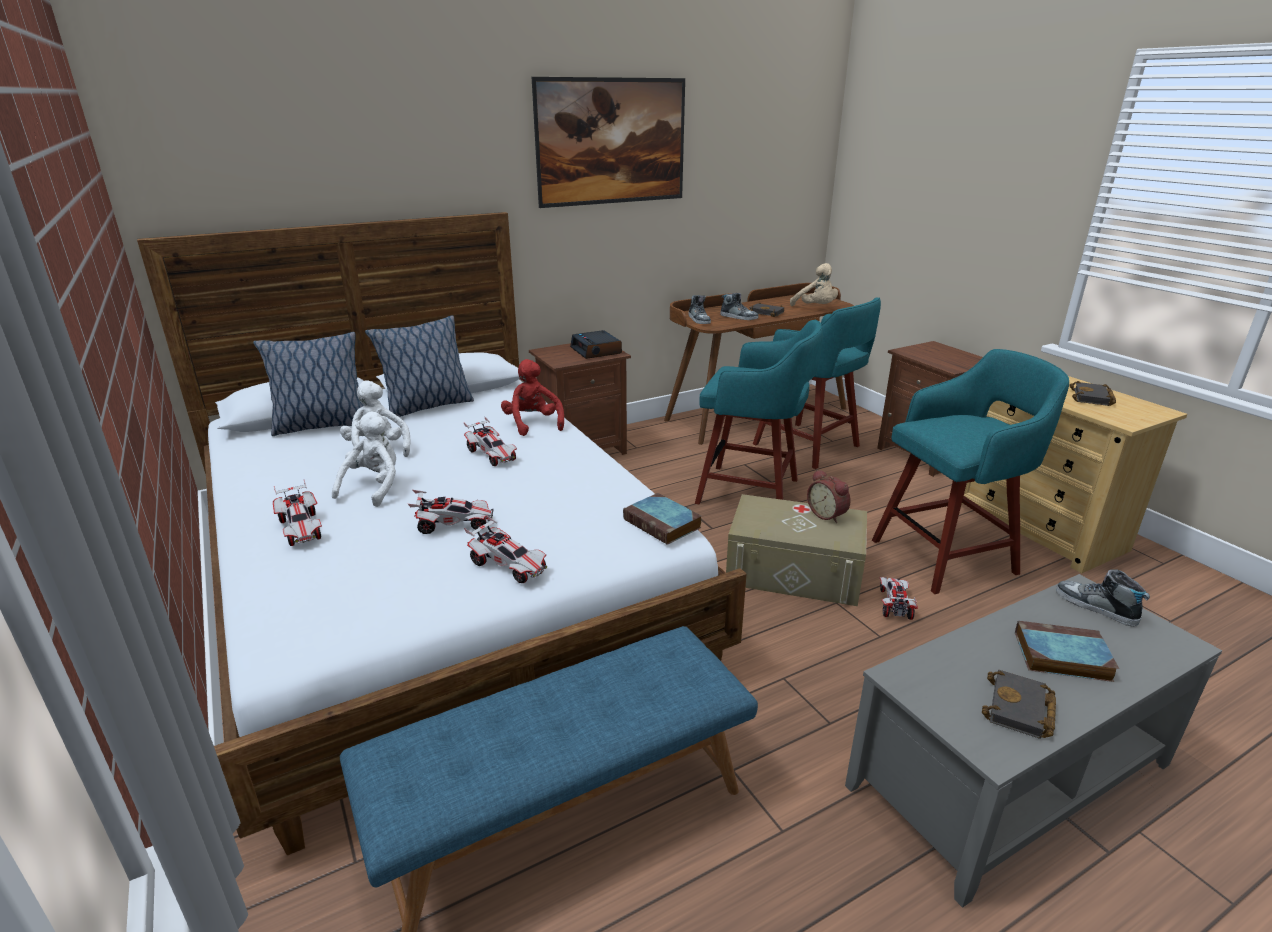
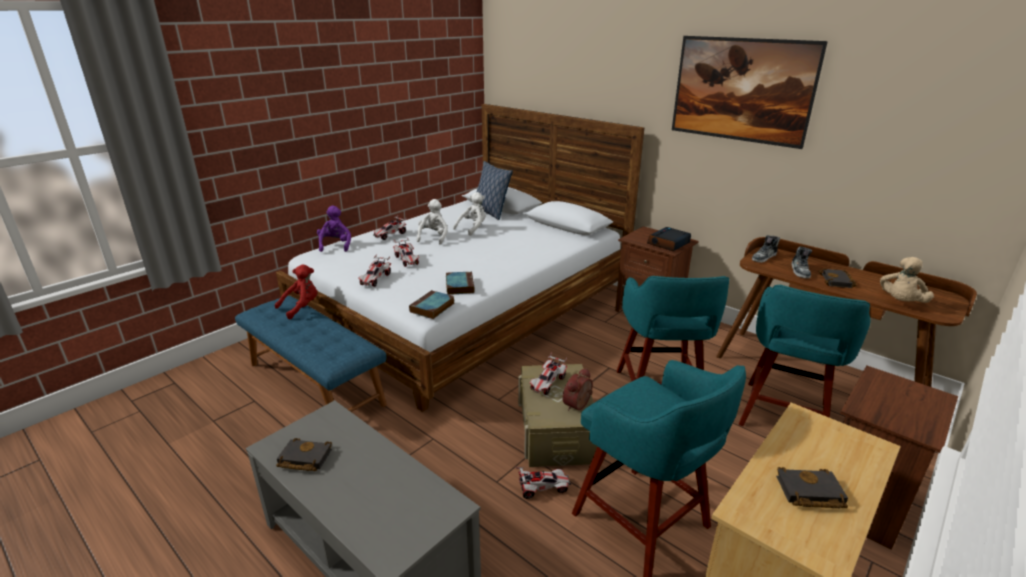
camera: 70 degrees right, 0 degrees up
(271, 602) = (335, 245): none -> purple plush toy
(374, 487) = (433, 237): white plush toy -> white plush toy turned 75 degrees counterclockwise
(427, 407) = (534, 225): pillow -> none
(492, 455) = (486, 252): toy car -> toy car (548, 383)
(532, 424) = (534, 253): red plush toy -> red plush toy (301, 307)
(1060, 656) = (360, 482): book -> book (459, 285)
(1096, 607) = (429, 510): shoe -> none

